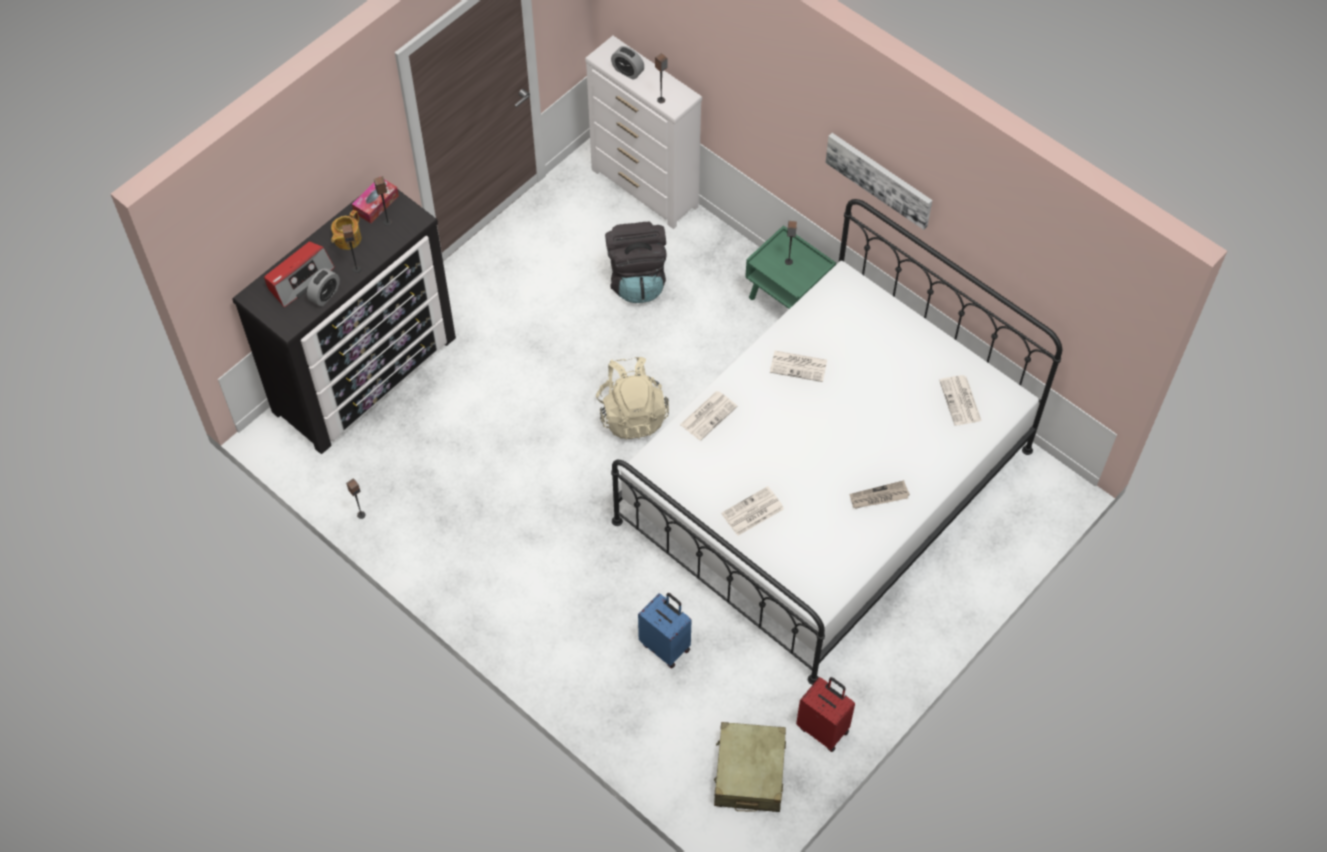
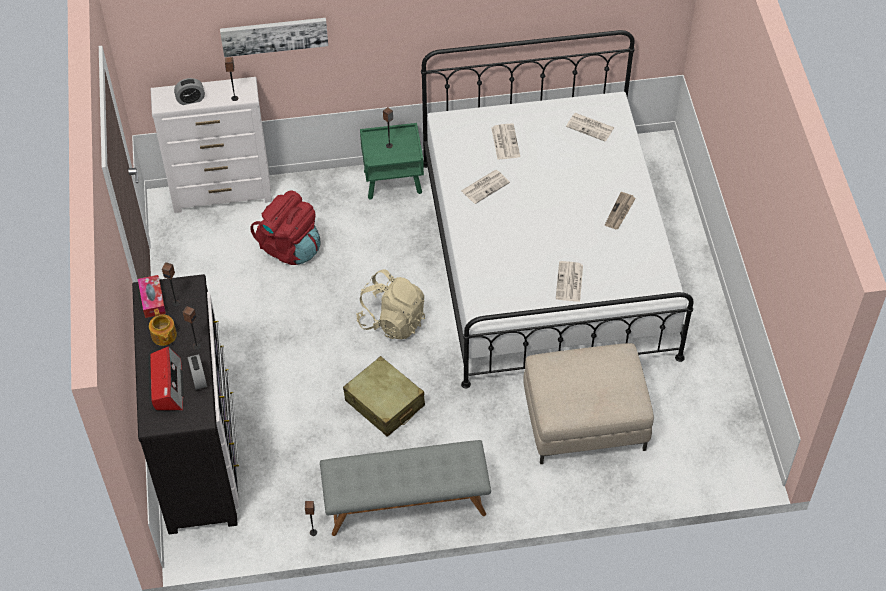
camera: 50 degrees left, 5 degrees down
(449, 564) = (406, 504): none -> grey bench
(637, 279) = (290, 247): black backpack -> red backpack
(666, 646) = (584, 420): blue suitcase -> beige ottoman
(708, 415) = (474, 256): newspaper -> newspaper (505, 141)
(749, 773) = (716, 437): beige suitcase -> beige suitcase (384, 403)
(823, 728) = (718, 376): red suitcase -> none
(879, 179) = (441, 24): picture -> picture (274, 35)

